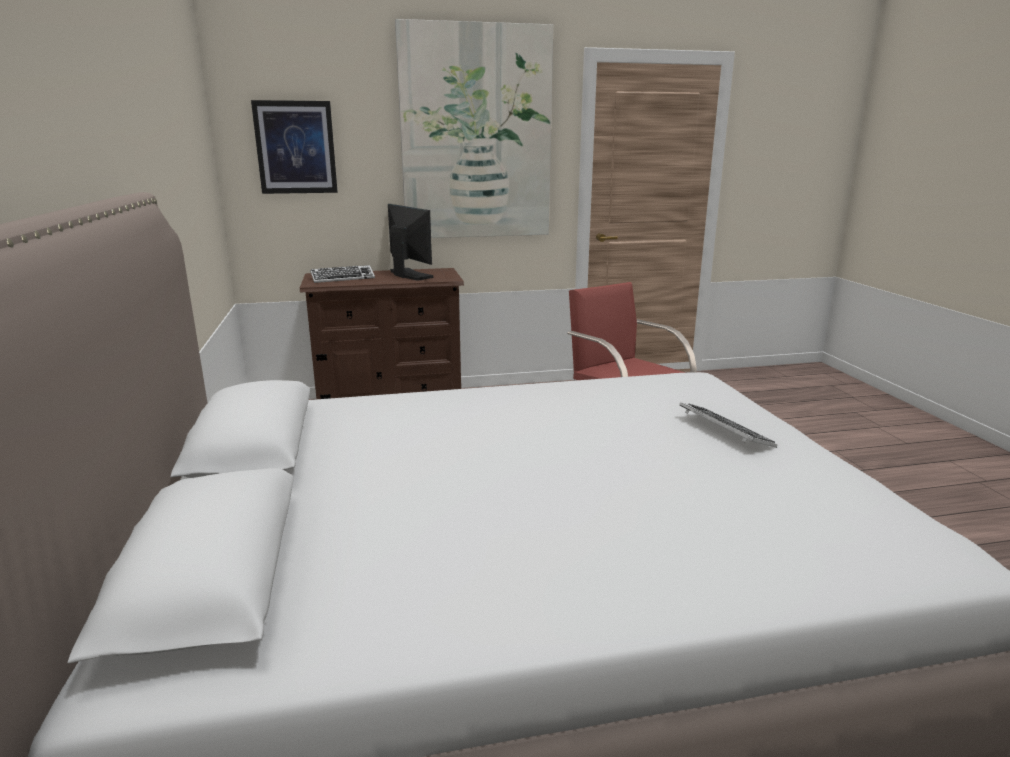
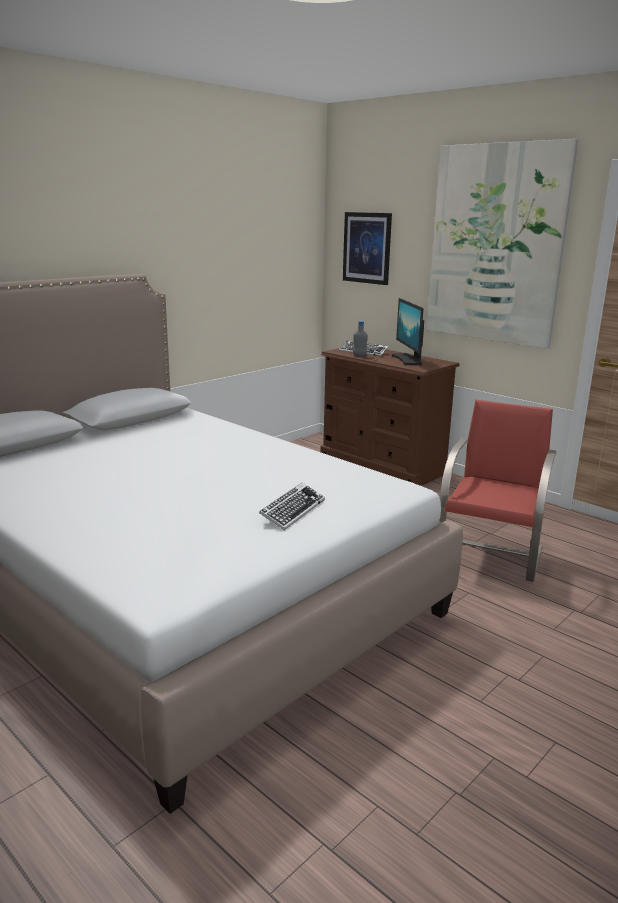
camera: 55 degrees right, 0 degrees up
(354, 282) = (359, 355): none -> grey bottle
(409, 275) = (408, 360): monitor -> monitor turned 150 degrees clockwise

